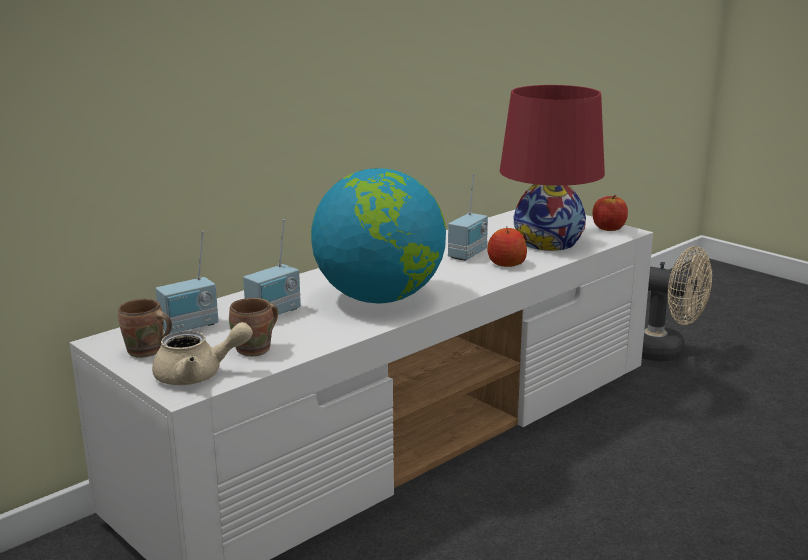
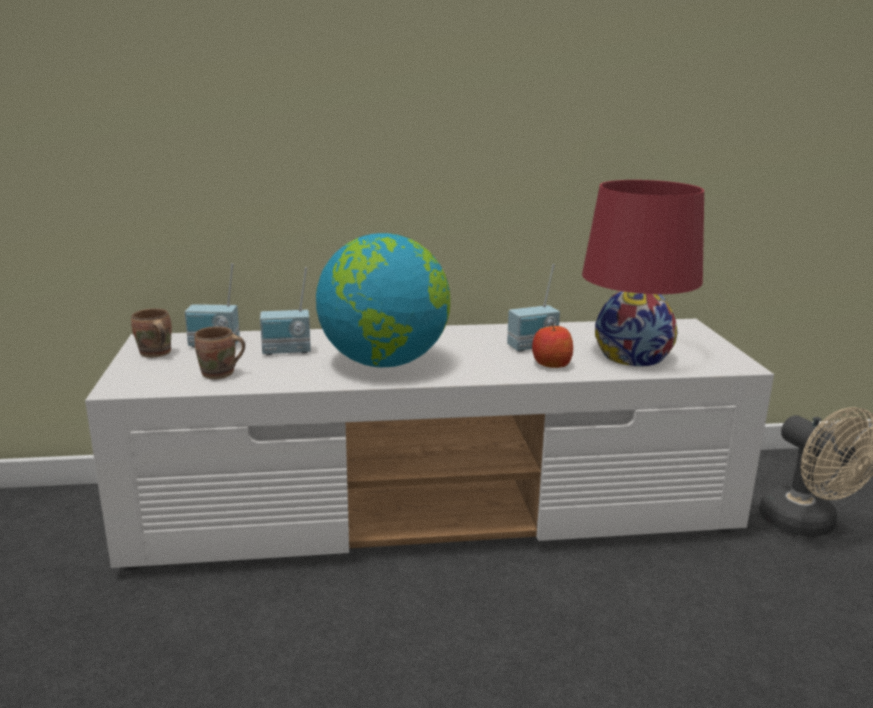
camera: 35 degrees right, 0 degrees up
(198, 375) = (149, 380): beige teapot -> none
(608, 228) = (726, 358): apple -> none

